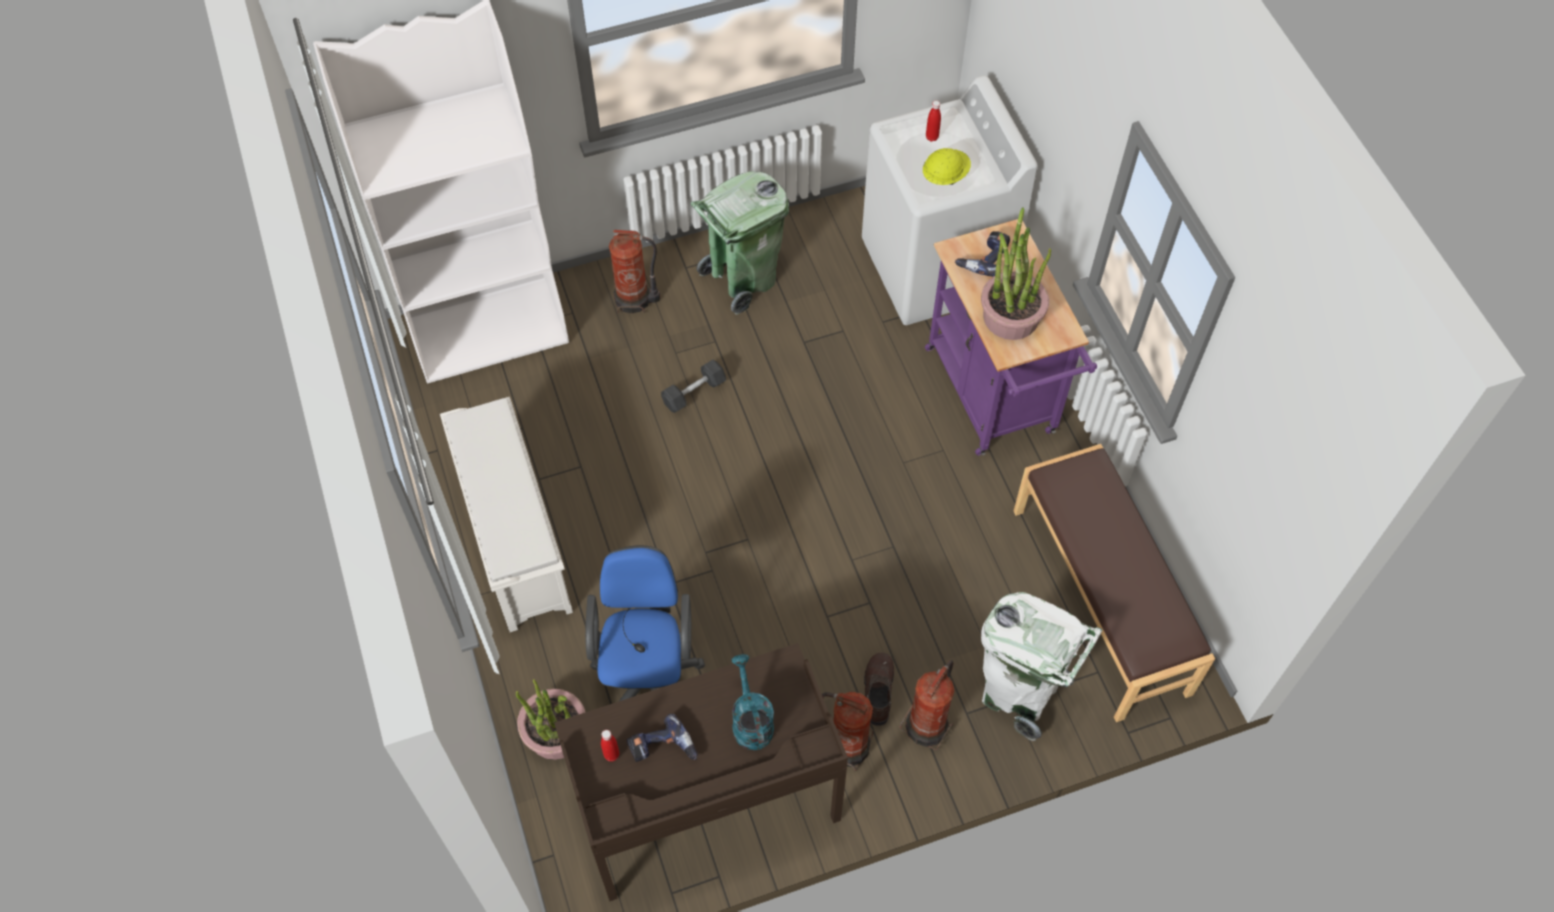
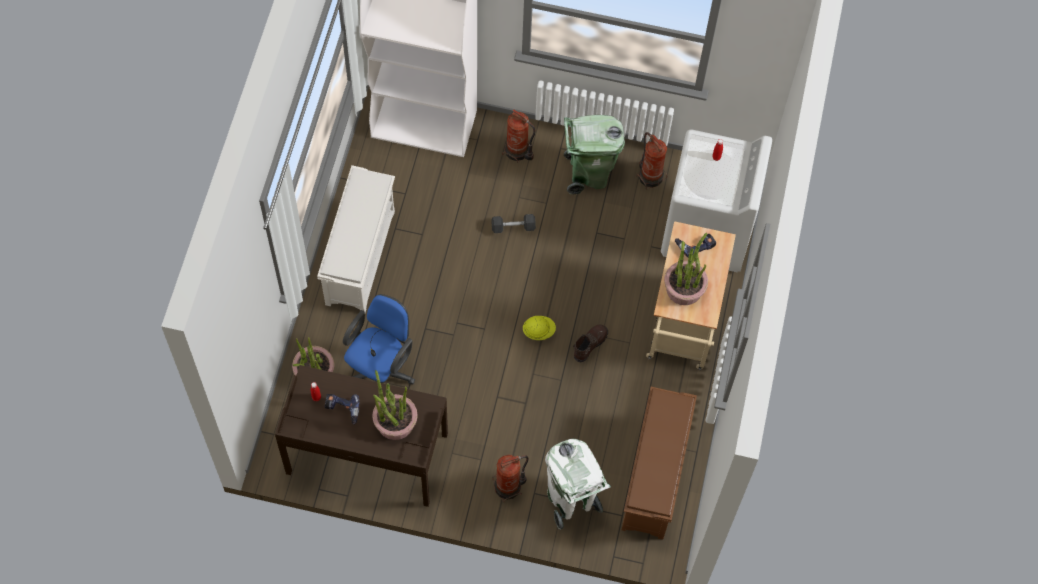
camera: 30 degrees right, 5 degrees up
(750, 720) = (395, 422): turquoise watering can -> potted plant
(846, 744) = (459, 470): fire extinguisher -> fire extinguisher (650, 175)
(877, 691) = (495, 453): brown boot -> brown boot (589, 344)
(945, 175) = (706, 185): yellow hard hat -> yellow hard hat (539, 331)
(994, 398) = (682, 329): purple cart -> beige cart
(1101, 599) = (654, 478): brown bench -> brown shoe rack

